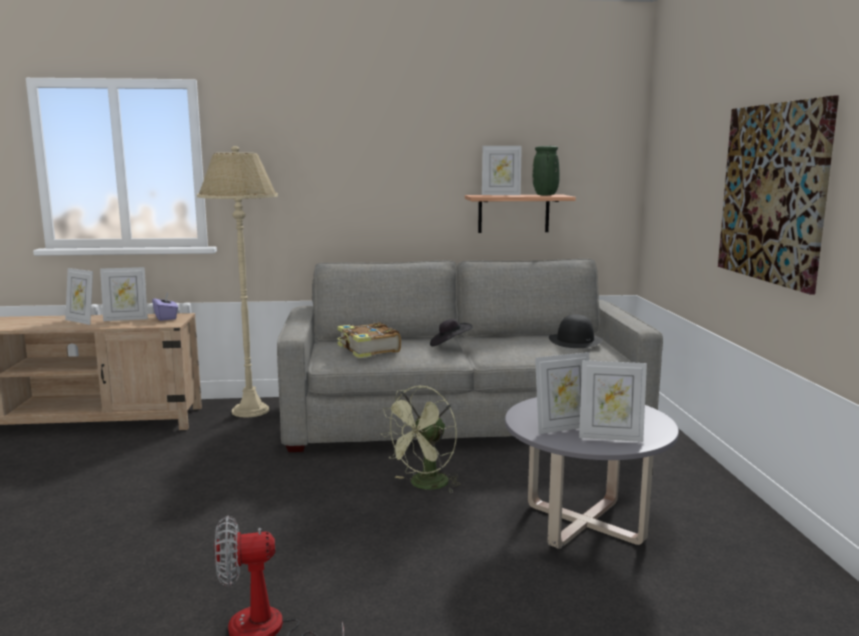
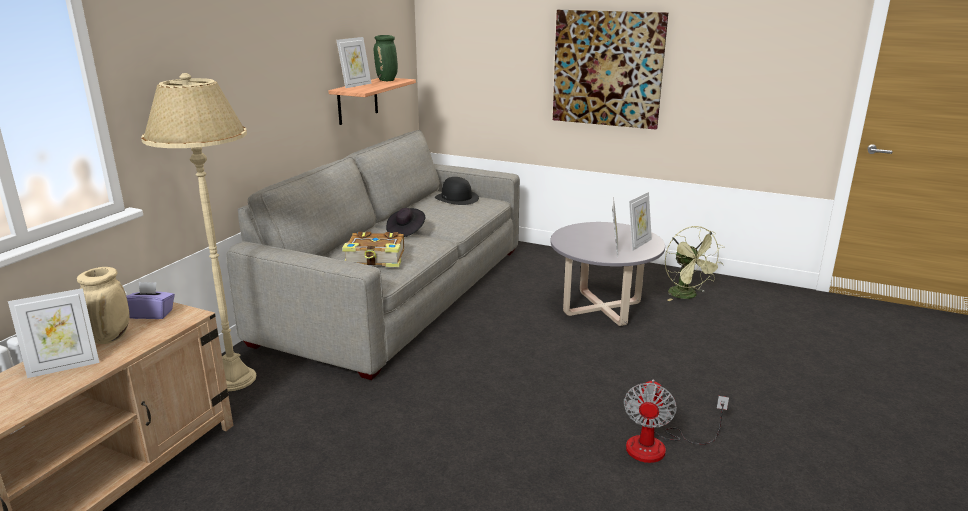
camera: 60 degrees left, 10 degrees up
(126, 319) = (111, 337): picture frame -> beige vase
(424, 485) = (502, 340): green fan -> green fan (687, 296)

